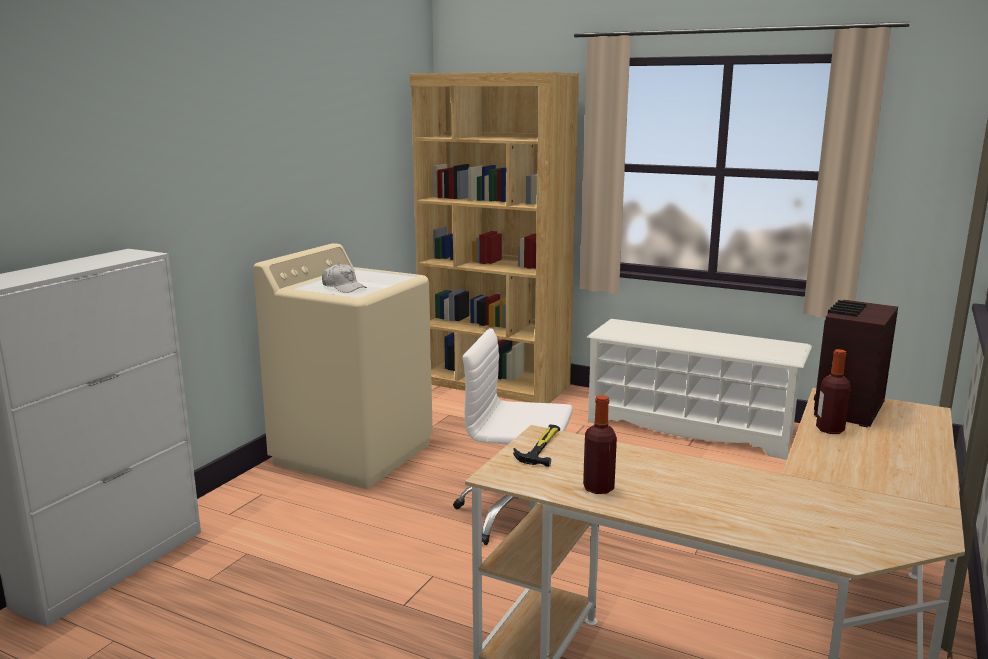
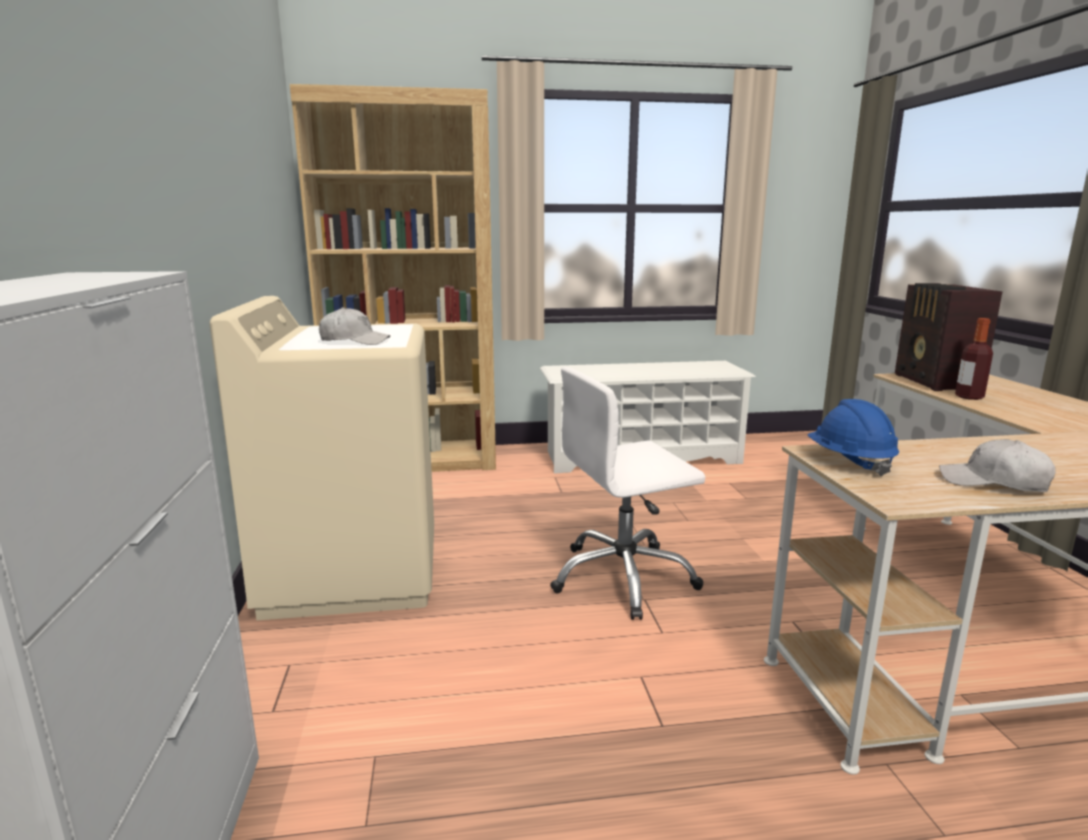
camera: 35 degrees left, 0 degrees up
(541, 446) = (849, 461): hammer -> blue hard hat
(598, 488) = (993, 482): bottle -> white cap

